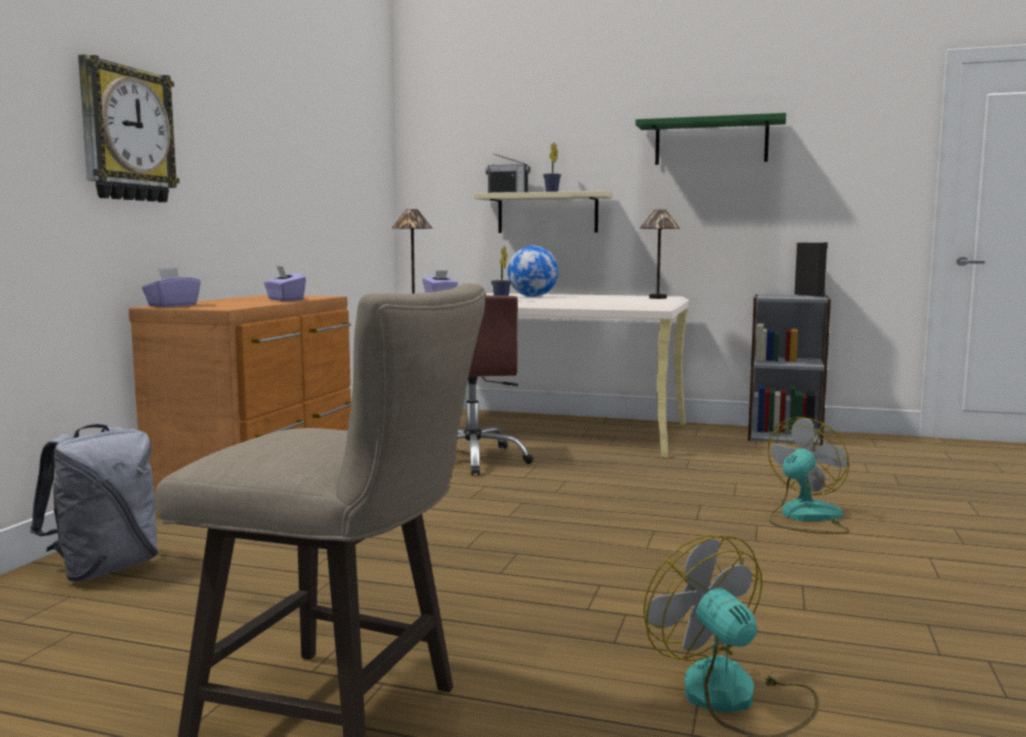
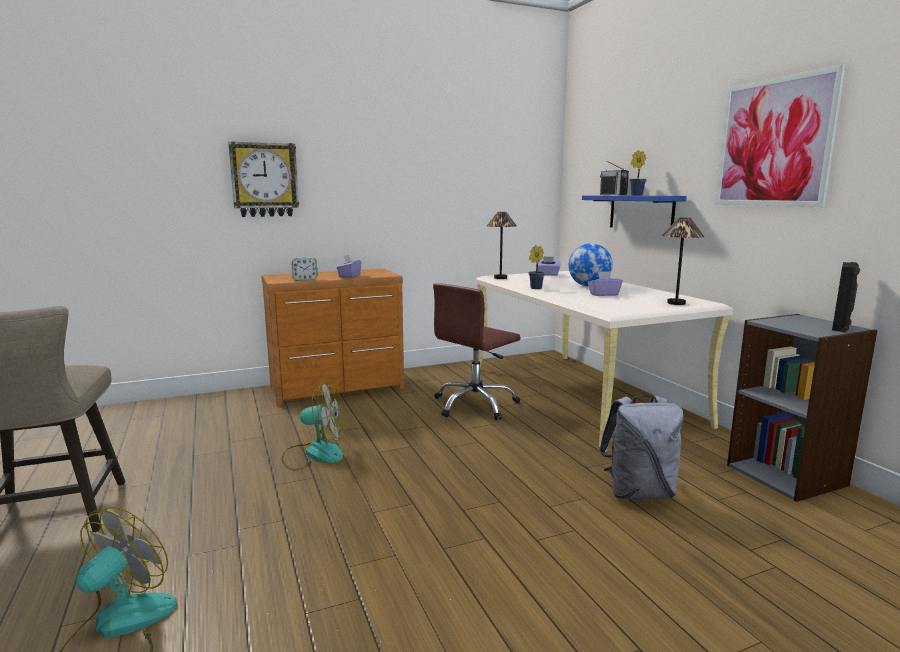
camera: 50 degrees right, 5 degrees up
(105, 569) = (198, 407): grey backpack -> grey backpack (638, 492)
(172, 305) = (280, 275): purple tissue box -> purple tissue box (603, 294)
(248, 304) = (305, 279): none -> alarm clock
(547, 213) = (641, 212): beige shelf -> blue shelf
(711, 142) = (773, 143): green shelf -> picture
(804, 518) = (536, 554): fan -> fan (314, 453)

